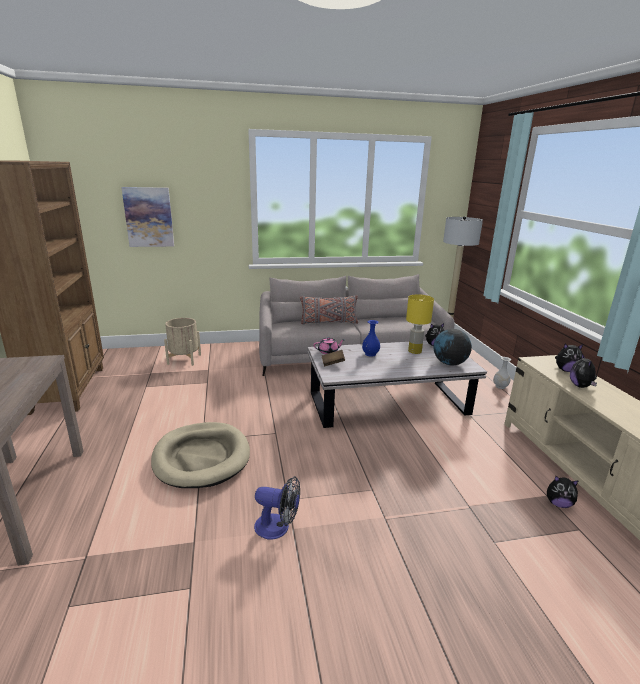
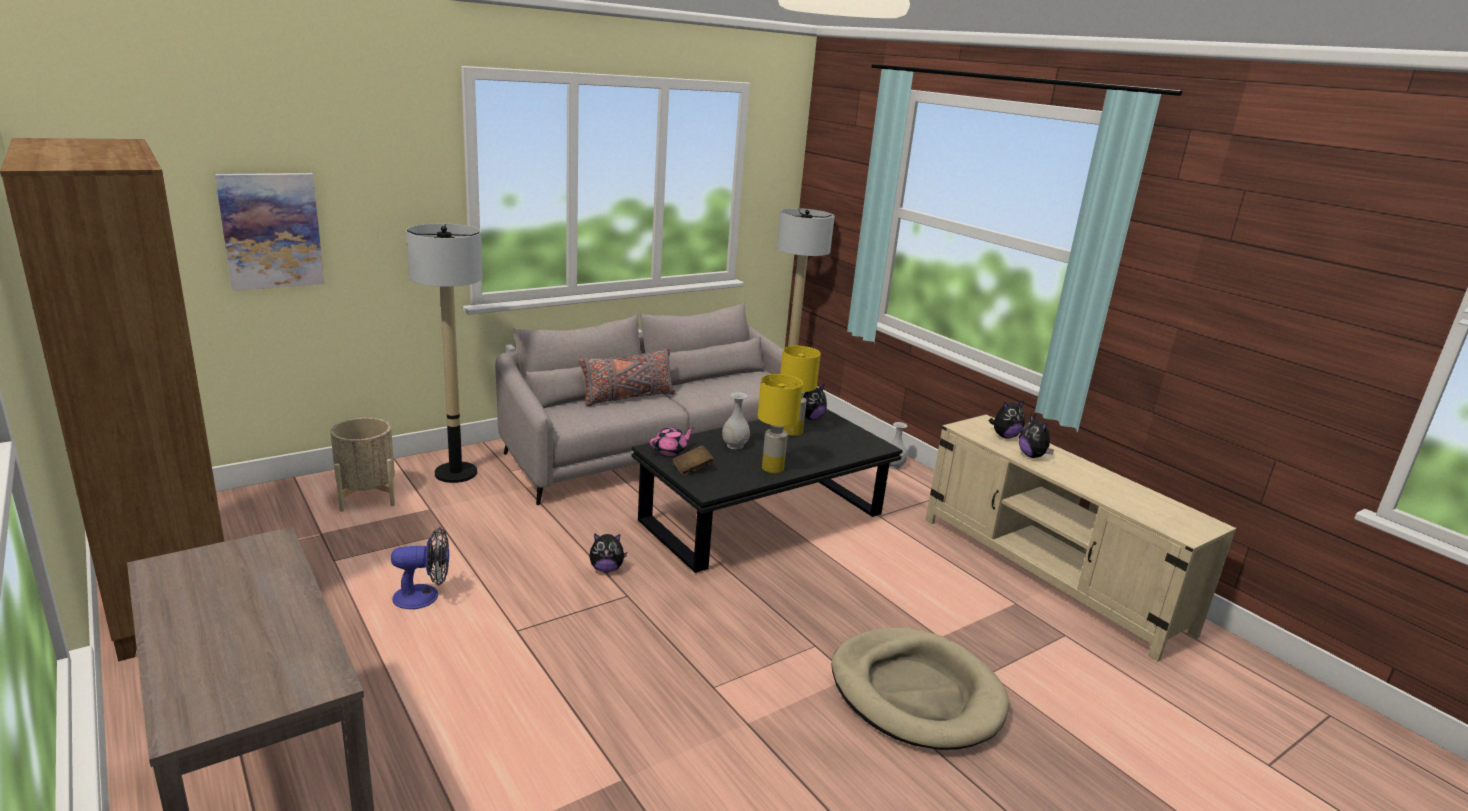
camera: 25 degrees left, 0 degrees up
(202, 457) = (538, 658): beige dog bed -> beige dog bed (916, 693)
(234, 354) = (456, 473): none -> floor lamp
(278, 527) = (726, 727): fan -> fan (424, 596)
(370, 354) = (734, 445): blue vase -> white vase
(384, 370) = (772, 468): none -> yellow table lamp
(389, 404) = (763, 519): white coffee table -> black coffee table
(449, 363) = (849, 445): globe -> none
(558, 504) = (1032, 610): plush toy -> plush toy (606, 569)

